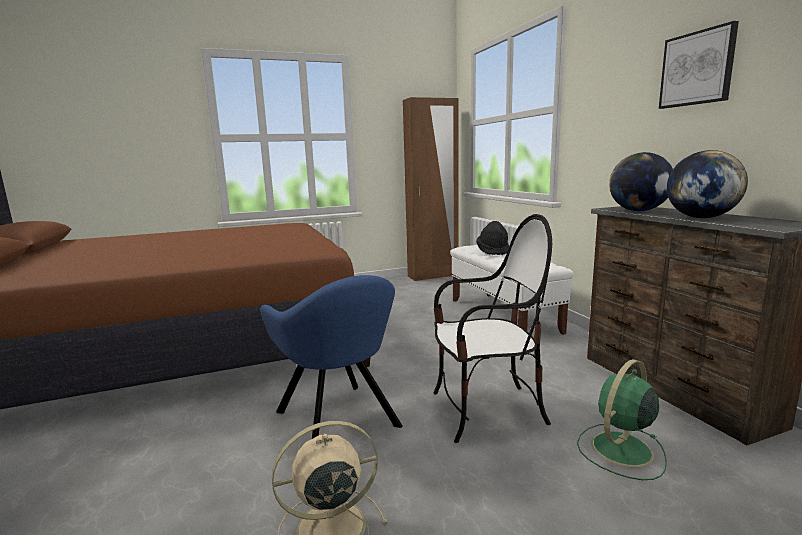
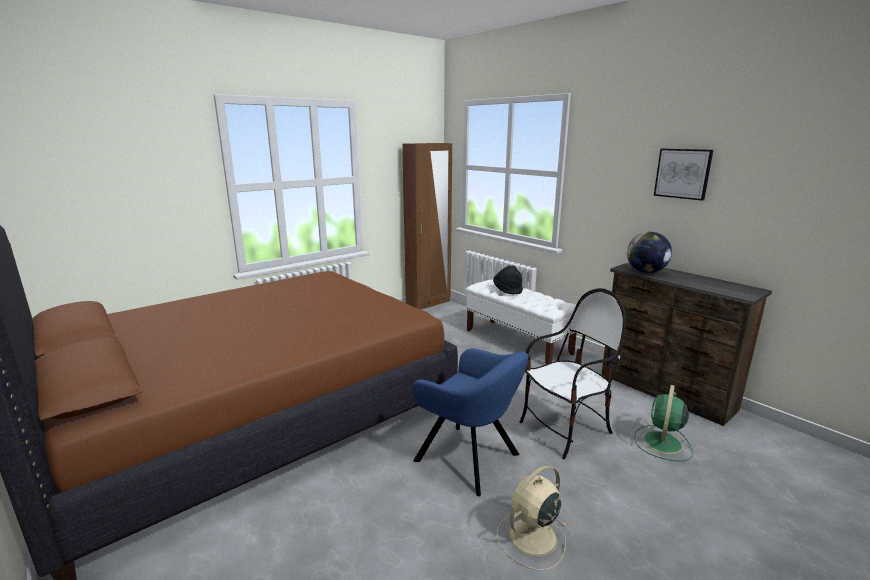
camera: 20 degrees left, 5 degrees up
(701, 217) = (694, 282): globe -> none

